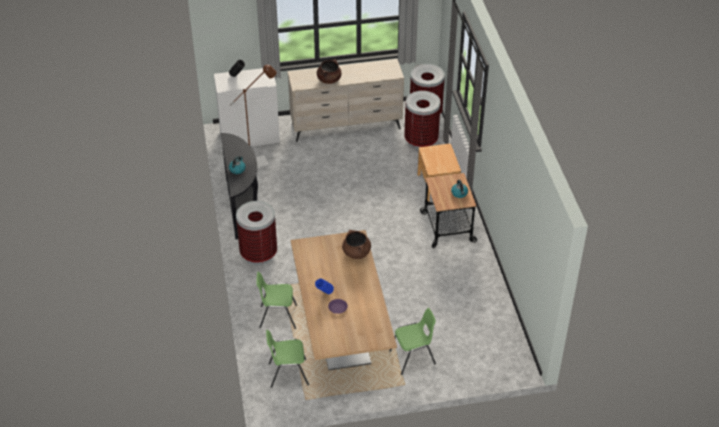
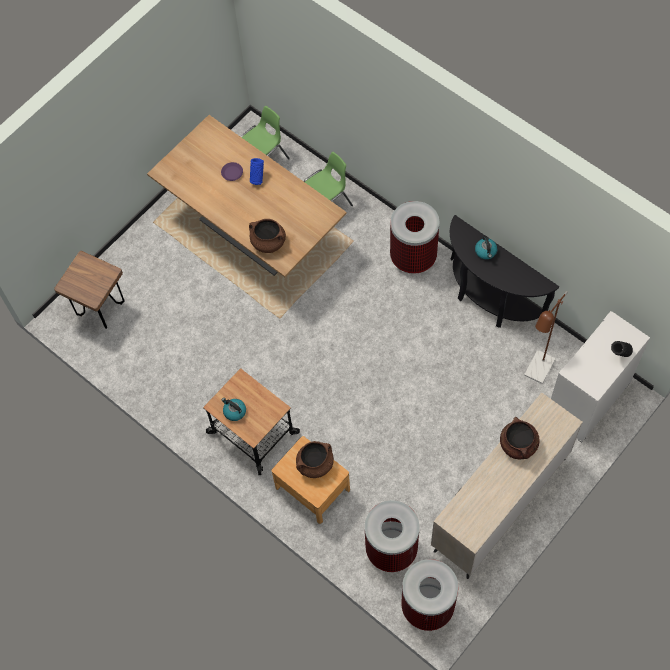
camera: 145 degrees right, 20 degrees up
(413, 358) = (166, 253): green chair -> none
(433, 160) = (315, 464): none -> brown cooking pot
(488, 351) = (101, 309): none -> brown stool

